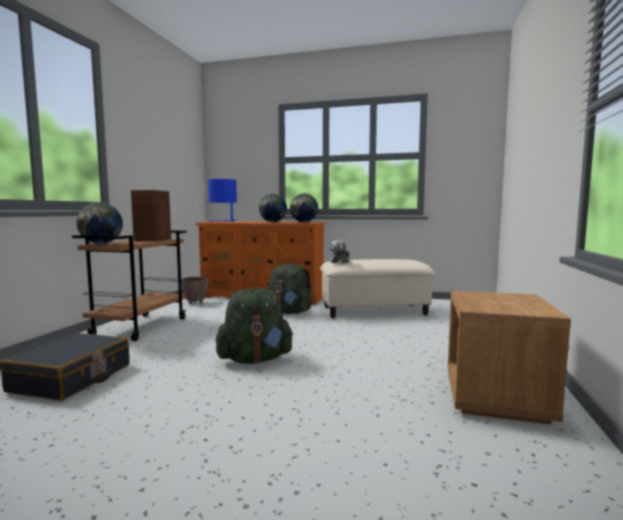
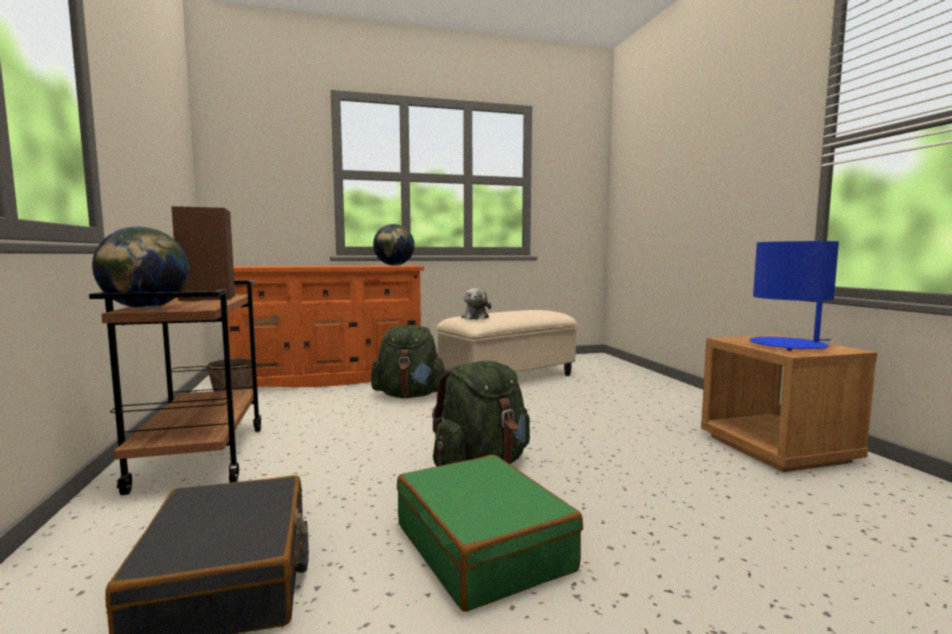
camera: 30 degrees left, 0 degrees up
(183, 397) = (483, 547): none -> green suitcase
(223, 221) = (257, 266): blue table lamp -> blue table lamp (788, 345)
(273, 222) = (346, 266): globe -> none

